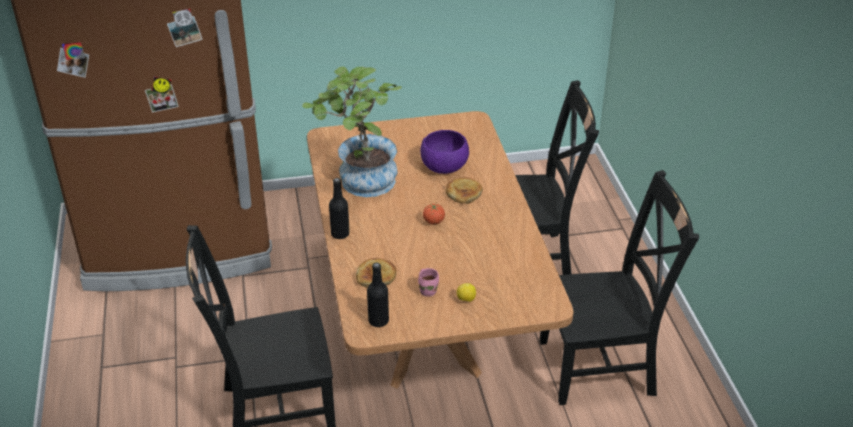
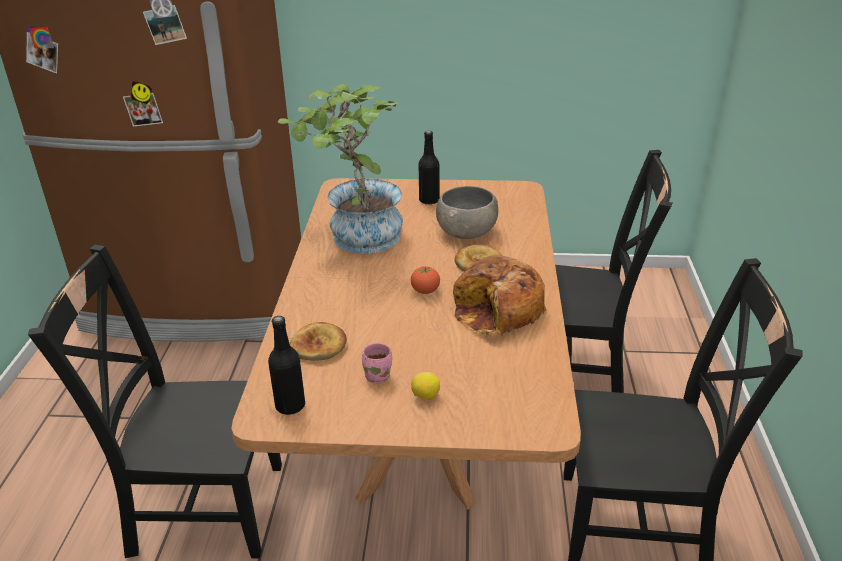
camera: 15 degrees right, 5 degrees down
(340, 234) = (301, 289): black bottle -> black bottle (429, 200)
(445, 166) = (467, 232): purple bowl -> grey bowl
(491, 230) = (498, 311): none -> bread

